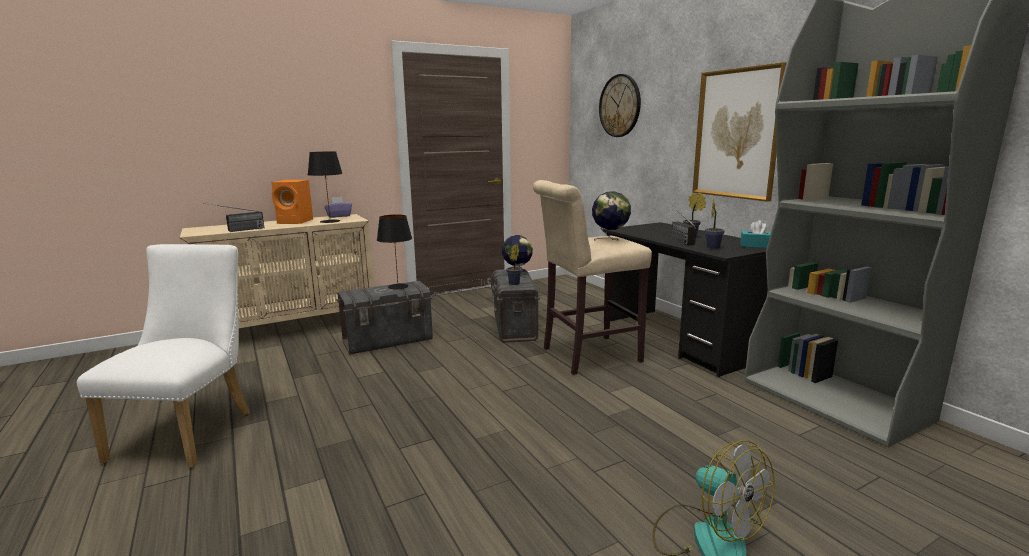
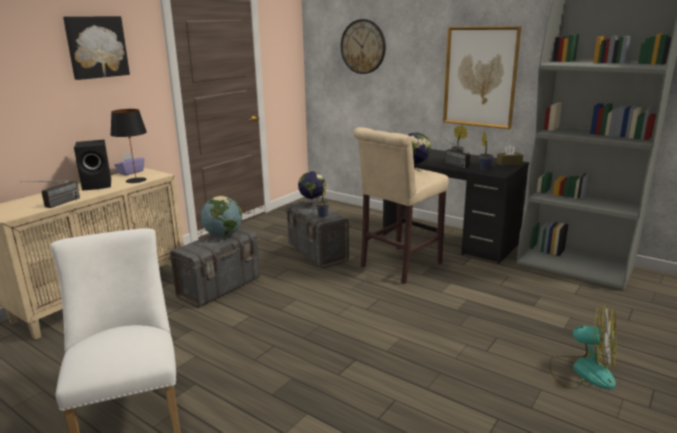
camera: 25 degrees left, 5 degrees up
(296, 222) = (98, 185): orange speaker -> black speaker
(317, 94) = (96, 47): none -> picture
(397, 286) = (223, 235): black table lamp -> globe
(756, 246) = (509, 163): turquoise tissue box -> brown tissue box

